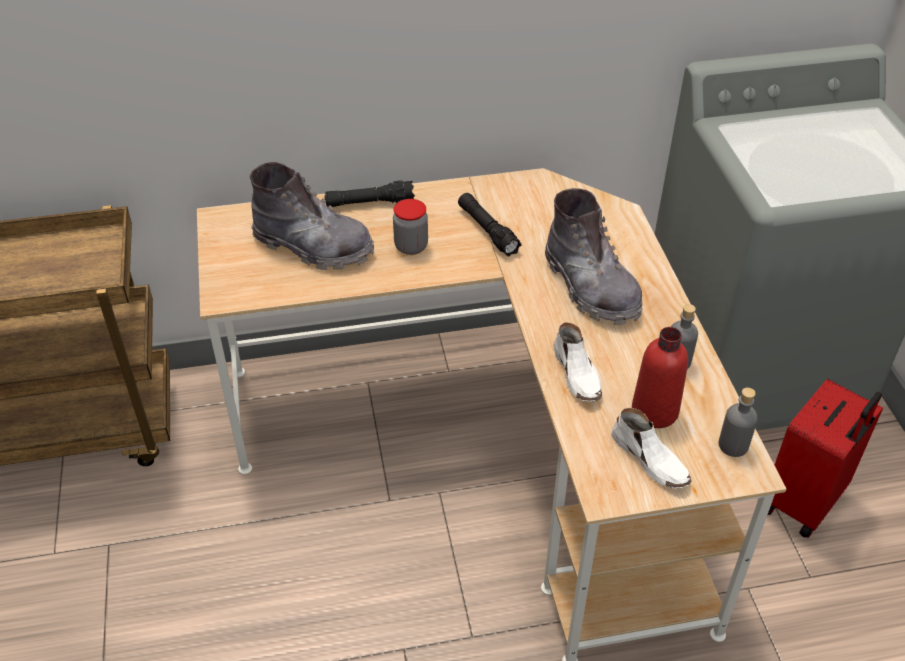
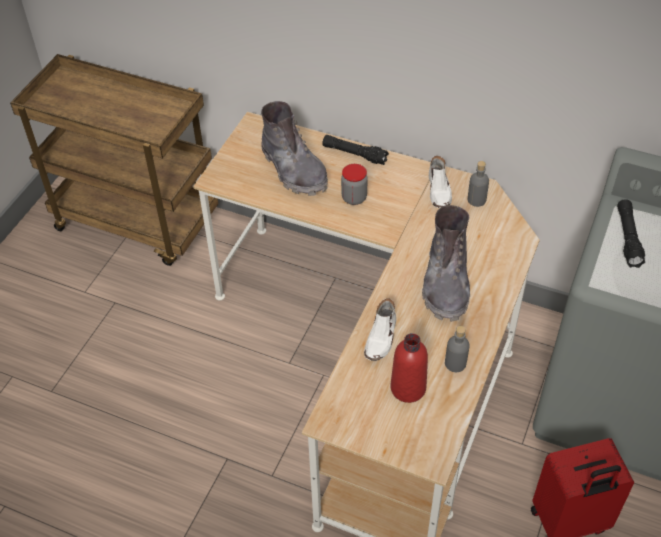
camera: 35 degrees right, 5 degrees up
(487, 231) = (413, 209): black flashlight -> black flashlight (628, 238)
(650, 459) = (375, 417): white shoe -> white shoe (439, 191)
(733, 445) = (437, 438): grey bottle -> grey bottle (476, 200)

